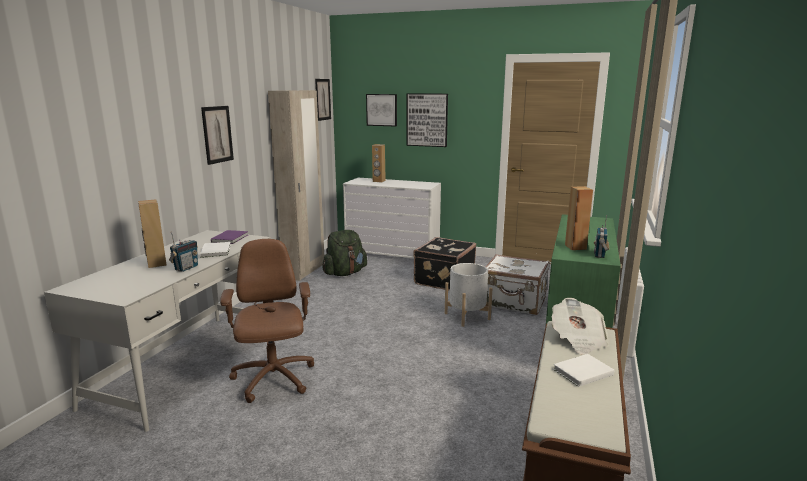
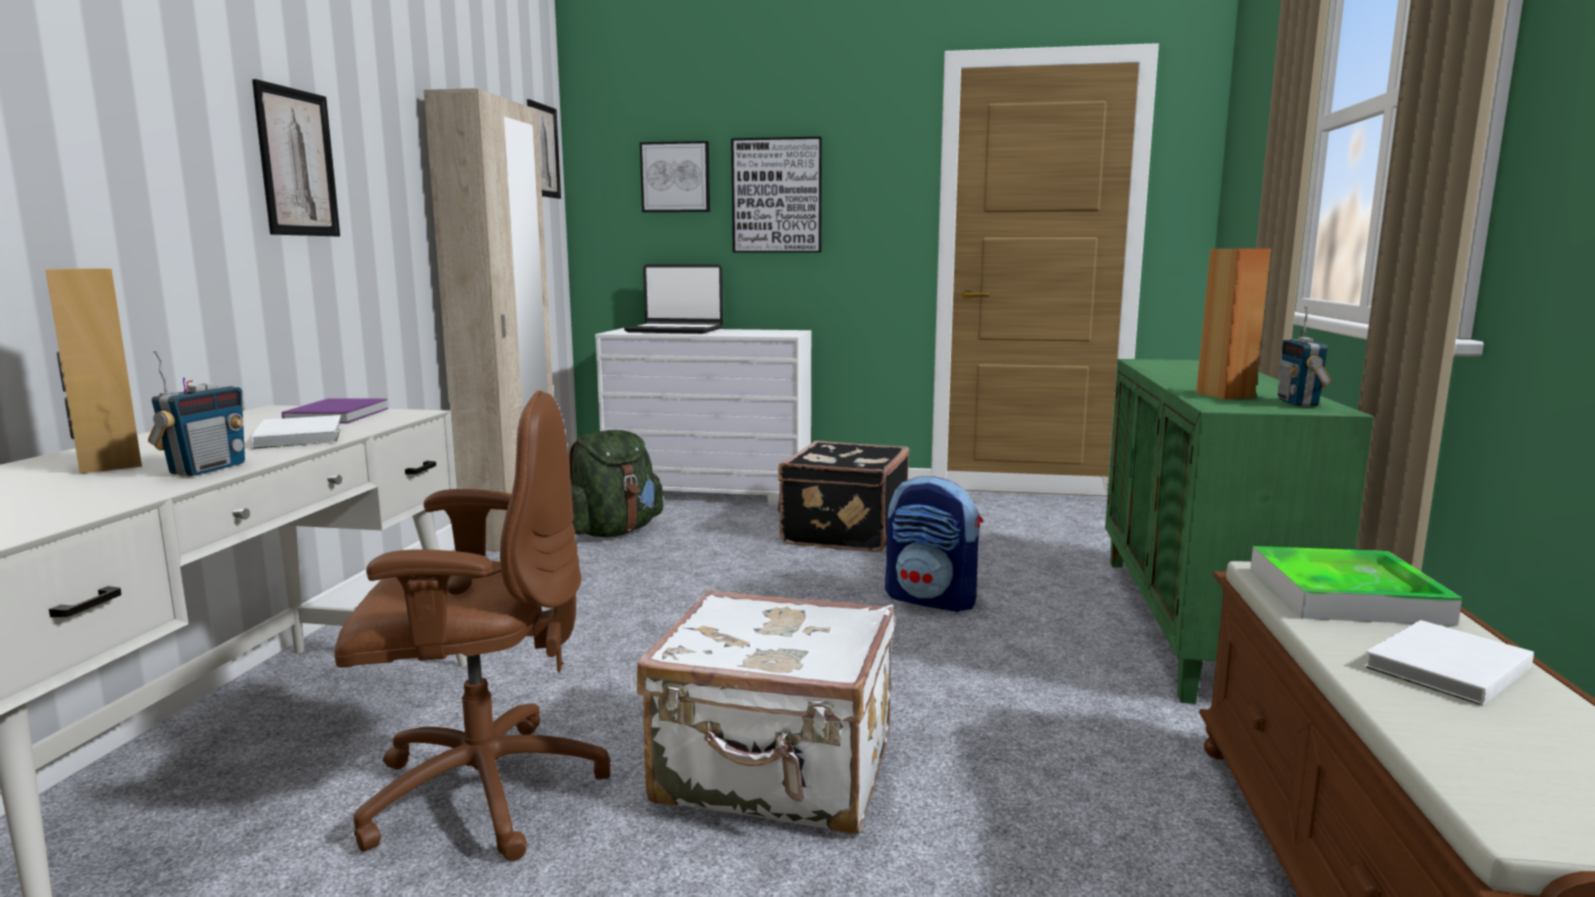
camera: 10 degrees left, 5 degrees down
(273, 379) = (481, 791): brown office chair -> brown office chair turned 105 degrees clockwise
(379, 181) = (675, 330): brown speaker -> laptop
(467, 316) = (932, 599): white planter -> backpack
(514, 302) = (1020, 566): white suitcase -> white suitcase (776, 773)
(577, 340) = (1345, 595): newspaper -> tray

